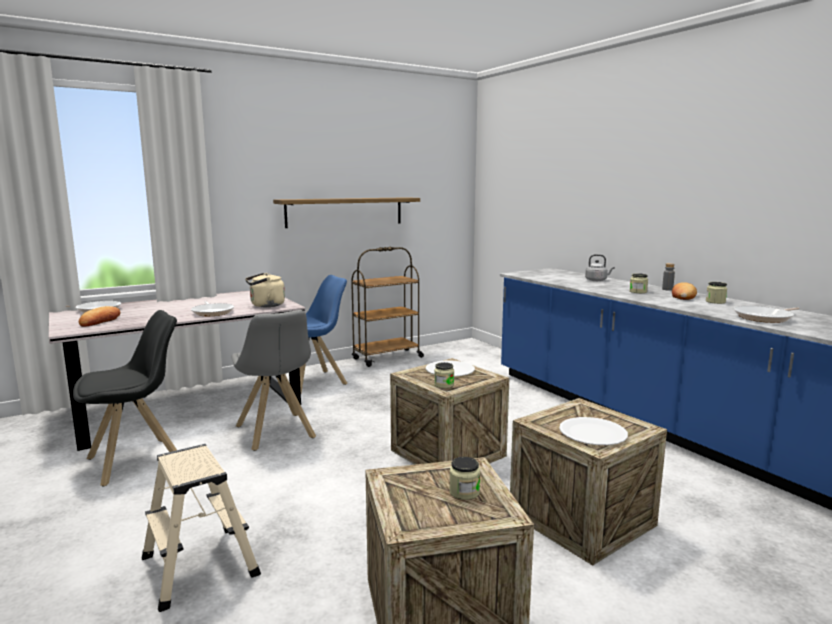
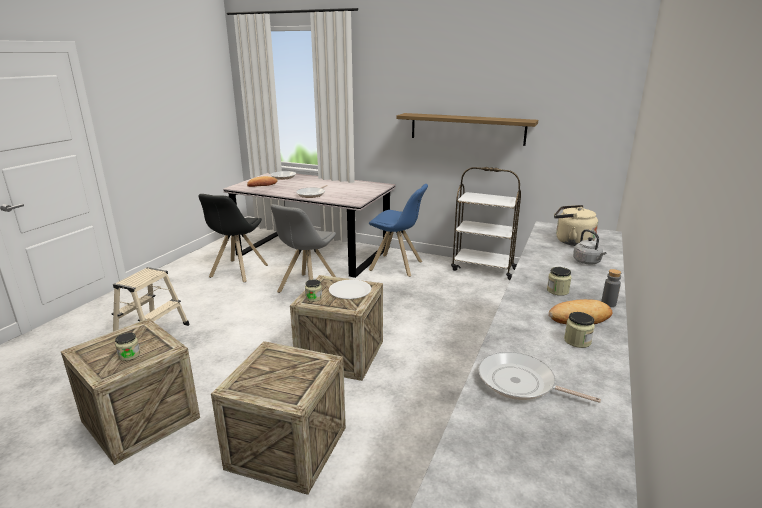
camera: 55 degrees right, 10 degrees up
(136, 460) = (238, 271): black chair -> black chair turned 90 degrees clockwise
(265, 305) = (347, 198): beige kettle -> beige kettle (571, 241)
(386, 358) = (483, 269): brown cart -> white cart
(593, 433) = (261, 380): white plate -> none

